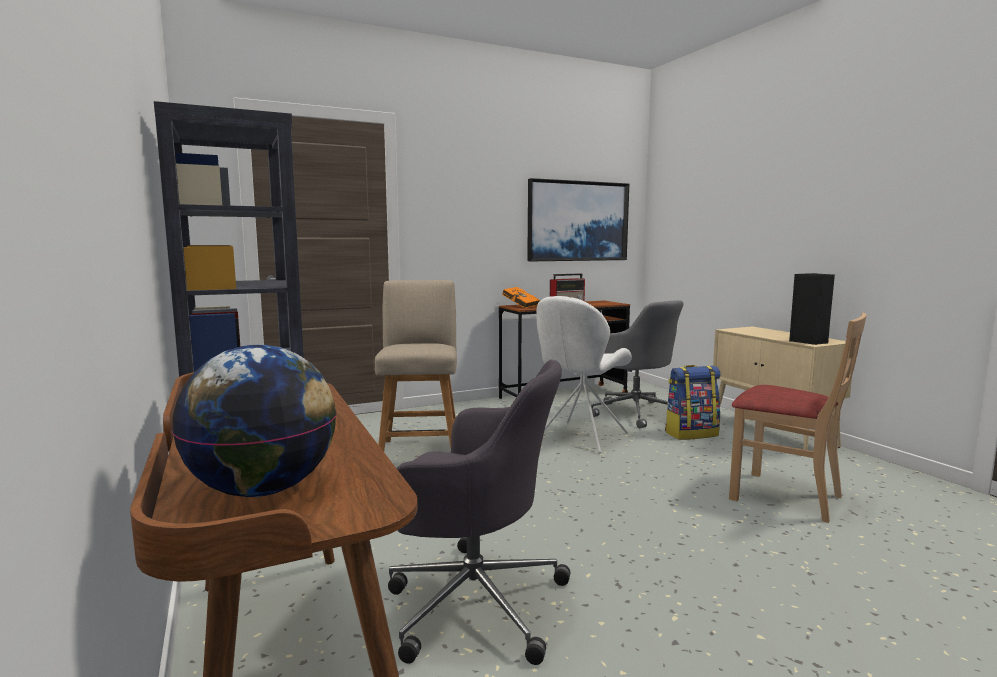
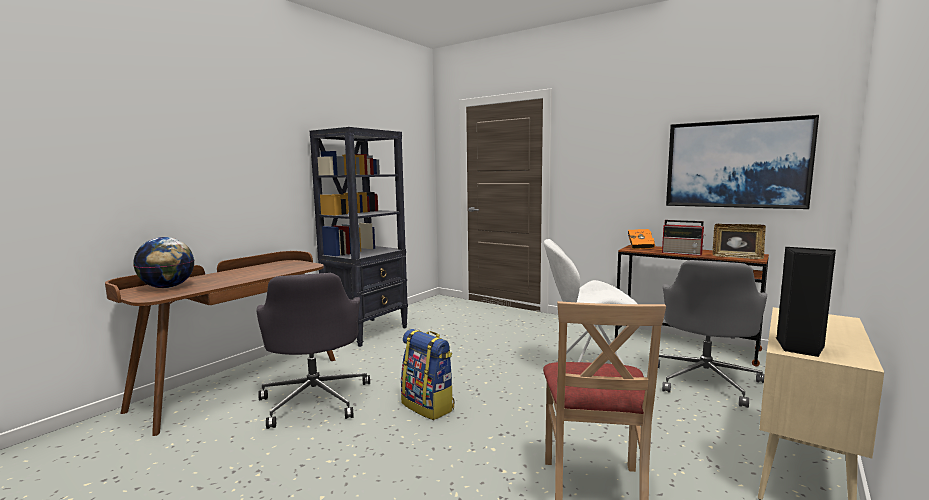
camera: 60 degrees right, 0 degrees up
(420, 450) = (484, 337): beige chair -> none
(604, 303) = (737, 257): none -> picture frame
(691, 433) = (697, 417): backpack -> backpack (428, 406)

